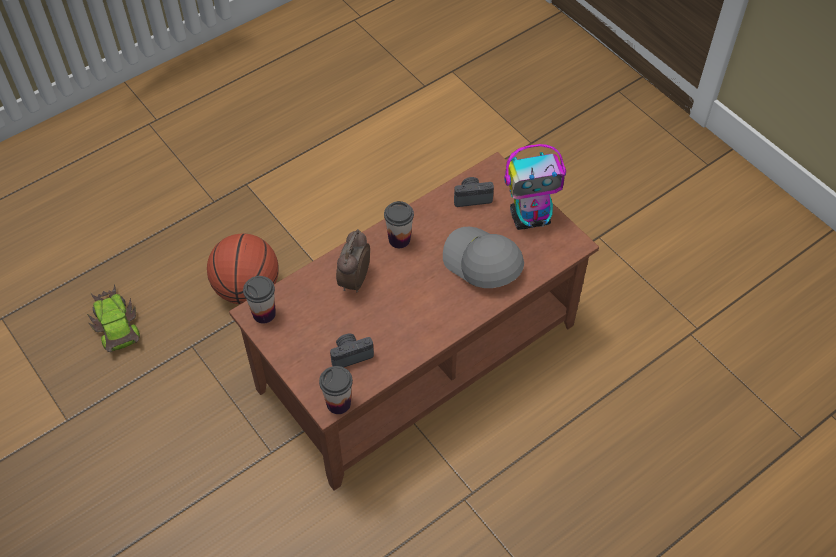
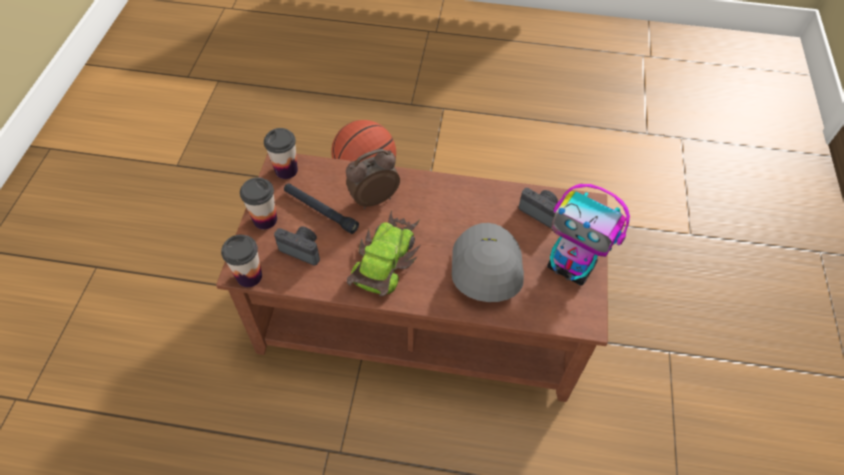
camera: 45 degrees right, 0 degrees up
(114, 323) = (268, 131): toy car -> toy car (385, 258)
(328, 320) = (320, 211): none -> black flashlight
(399, 239) = (443, 197): cup -> cup (265, 219)

